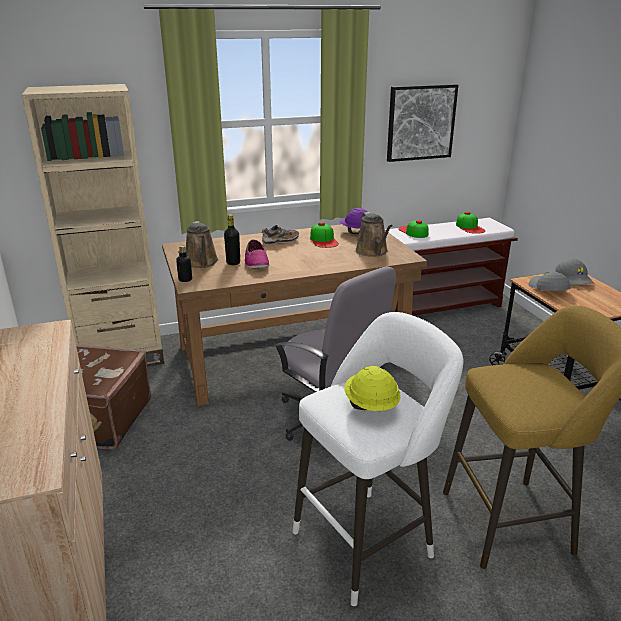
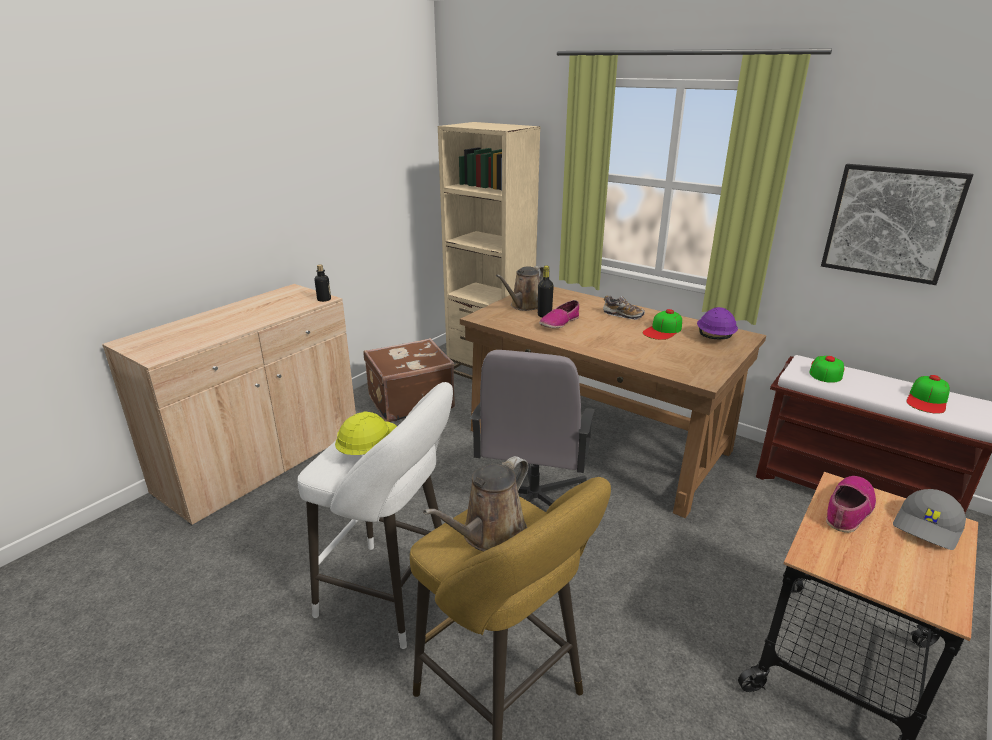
camera: 55 degrees right, 0 degrees up
(185, 279) = (486, 312): bottle -> bottle (324, 299)
(373, 252) = (681, 359): brown watering can -> brown watering can (490, 534)
(547, 288) = (848, 509): grey cap -> shoe

